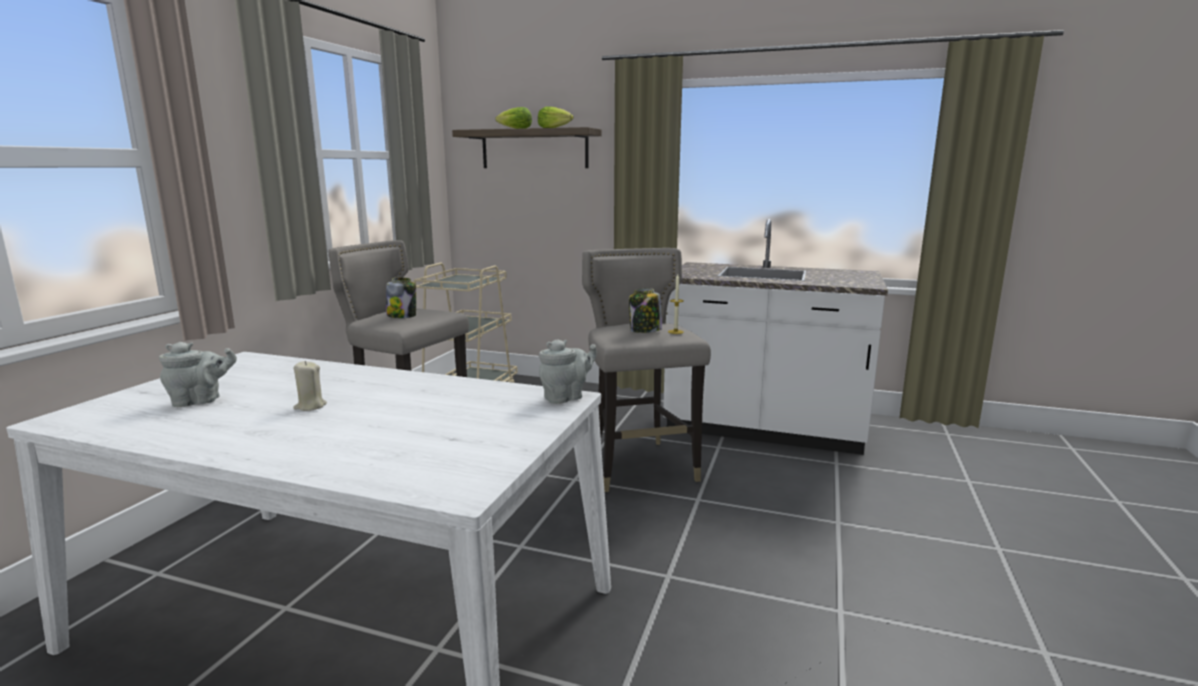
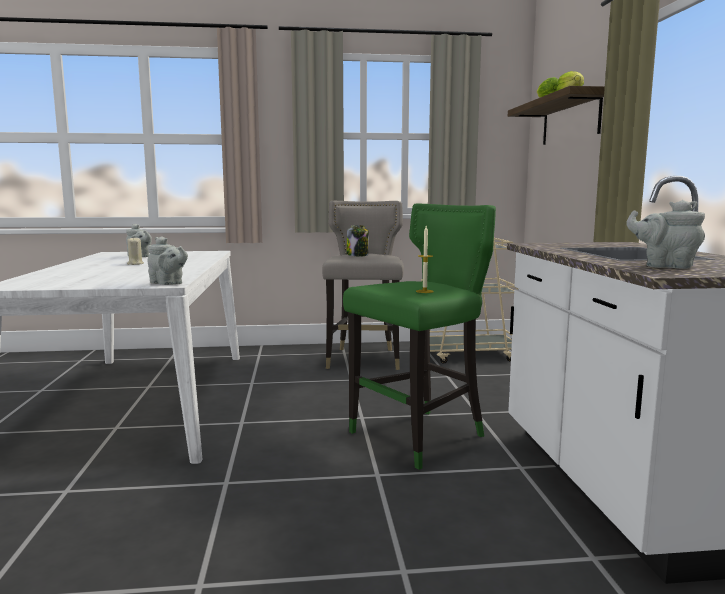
camera: 65 degrees right, 5 degrees down
(639, 465) = (420, 436): grey stool -> green stool
(645, 331) = (409, 285): jar -> none
(838, 280) = (665, 266): none -> grey teapot

